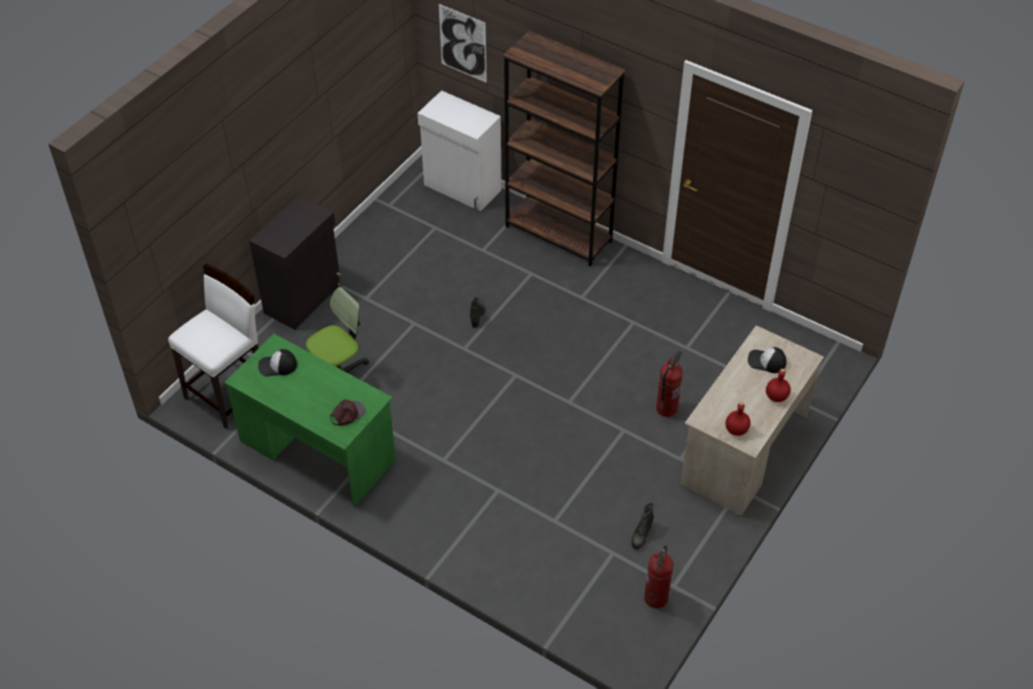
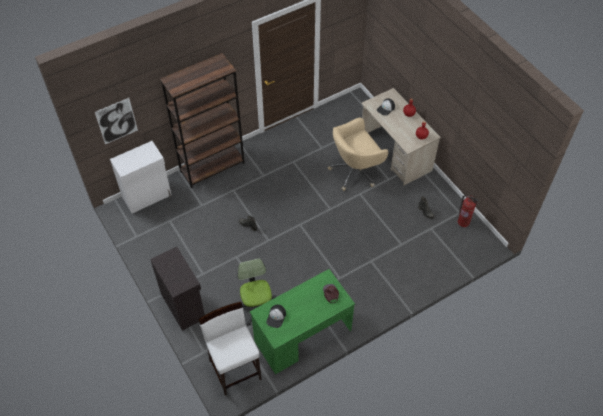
camera: 65 degrees left, 5 degrees up
(666, 408) = (355, 171): fire extinguisher -> beige office chair

